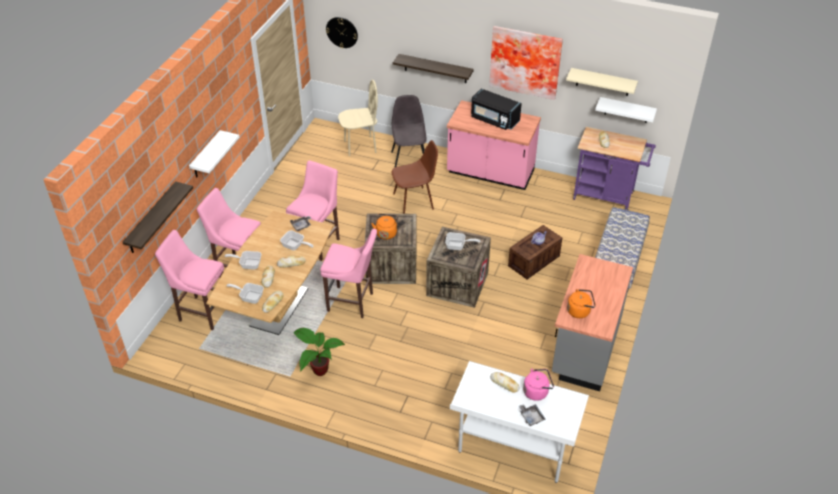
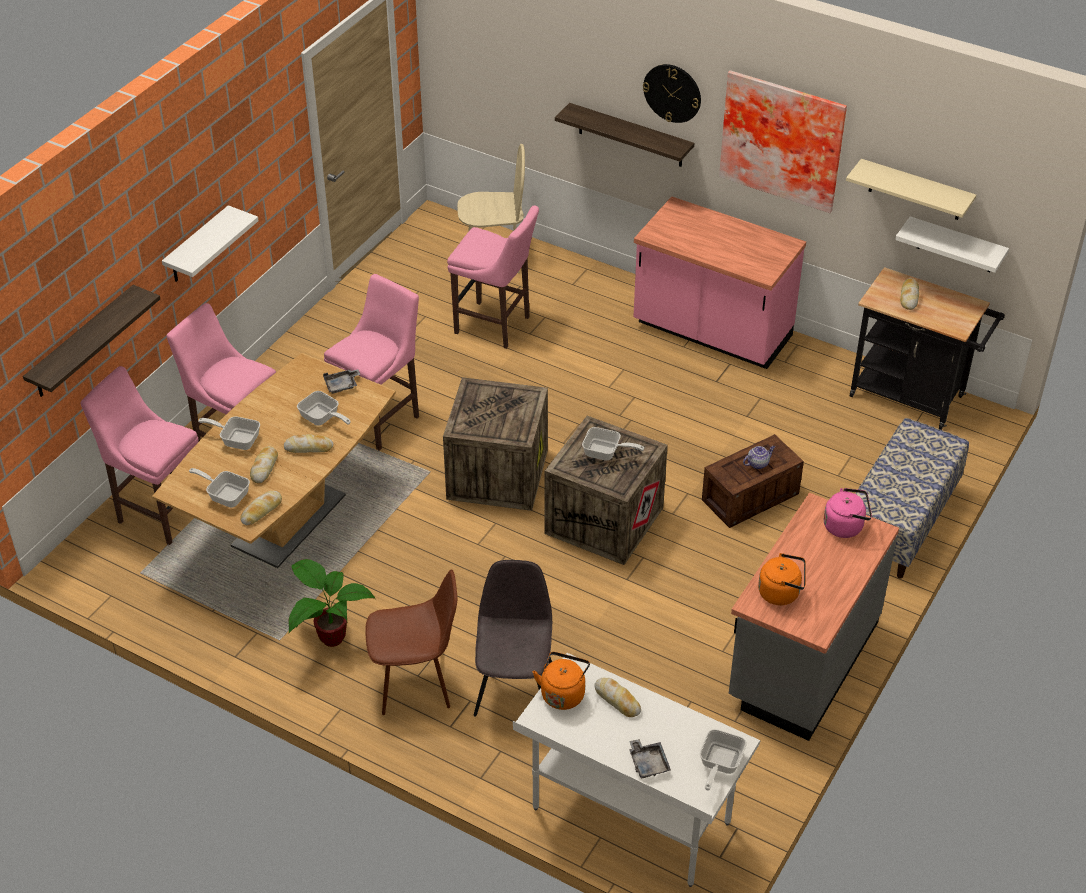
camera: 10 degrees right, 0 degrees up
(342, 32) = (477, 55): wall clock -> wall clock (672, 93)
(352, 303) = (415, 529): pink stool -> pink stool (495, 326)
(386, 233) = (487, 415): orange kettle -> orange kettle (563, 693)
(409, 159) = (574, 291): grey chair -> grey chair (514, 688)
(414, 201) = (565, 366): brown chair -> brown chair (416, 681)
(494, 119) = (721, 237): black microwave -> none
(537, 391) = (670, 721): pink kettle -> pink kettle (845, 526)
(570, 412) = (719, 765): none -> frying pan
(607, 196) = (914, 398): purple cart -> black cart

